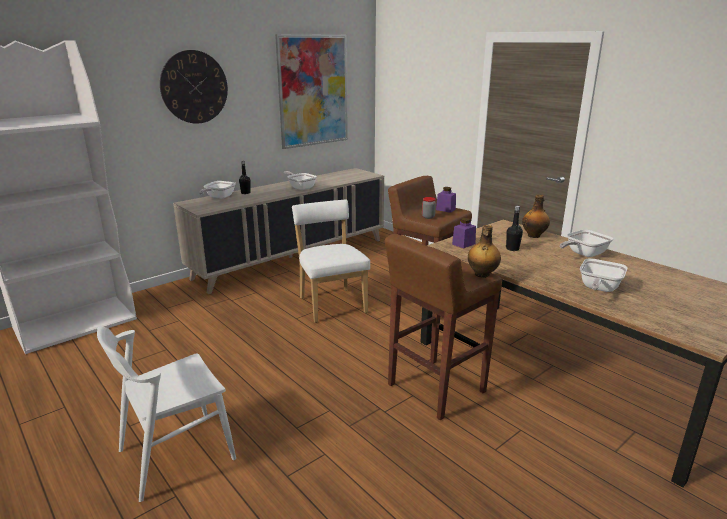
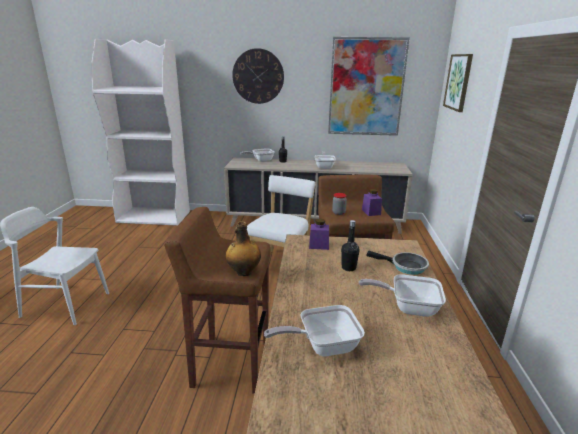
camera: 45 degrees right, 0 degrees up
(411, 79) = (458, 82): none -> picture
(534, 236) = (405, 266): bottle -> frying pan

